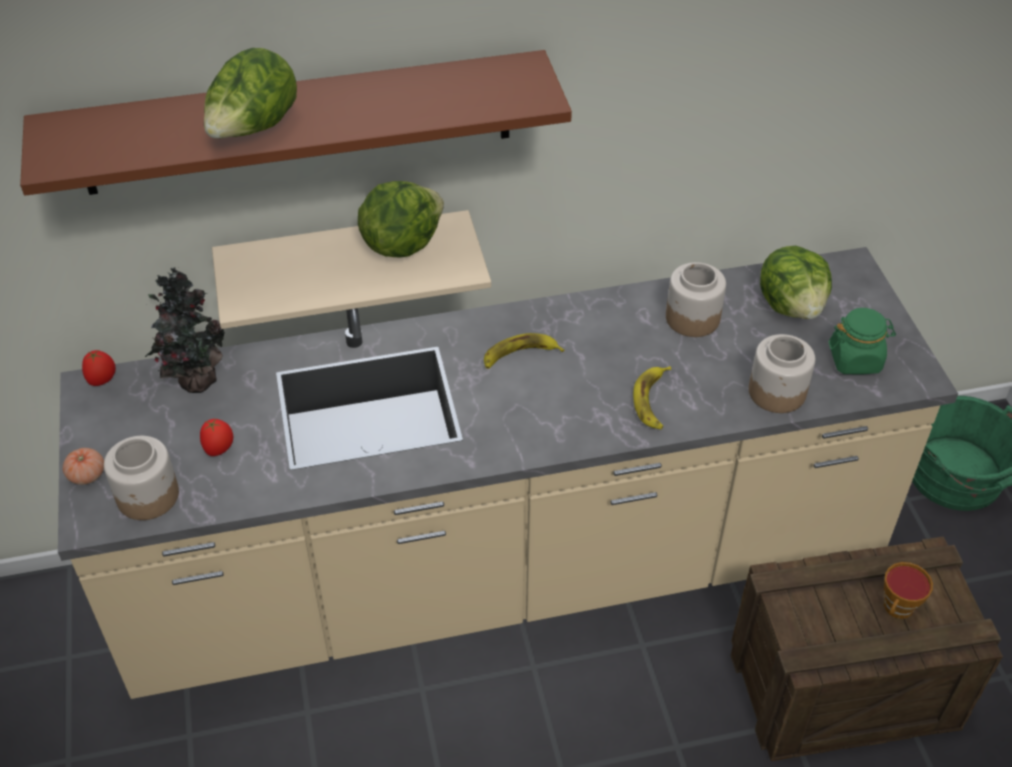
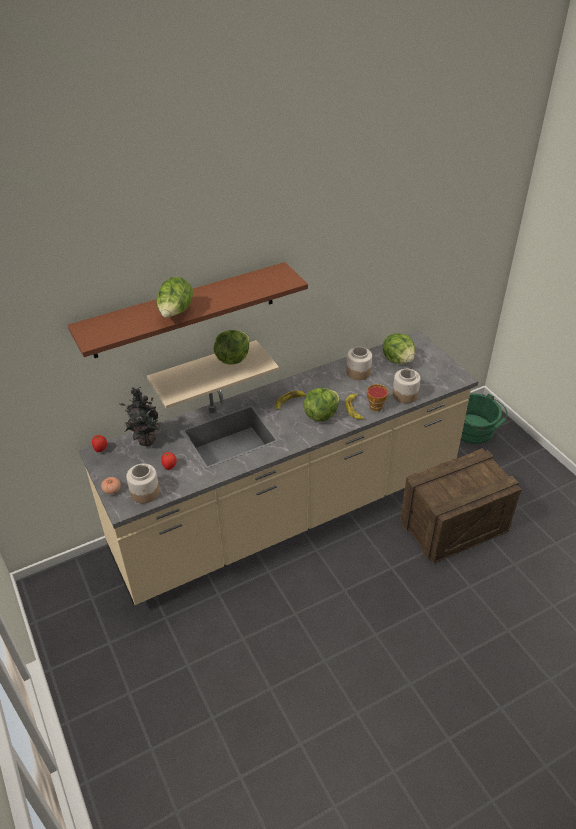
camera: 15 degrees left, 5 degrees down
(575, 399) = (320, 415): none -> lettuce
(855, 360) = (432, 376): green jar -> none
(897, 609) = (473, 480): cup -> cup (375, 407)

